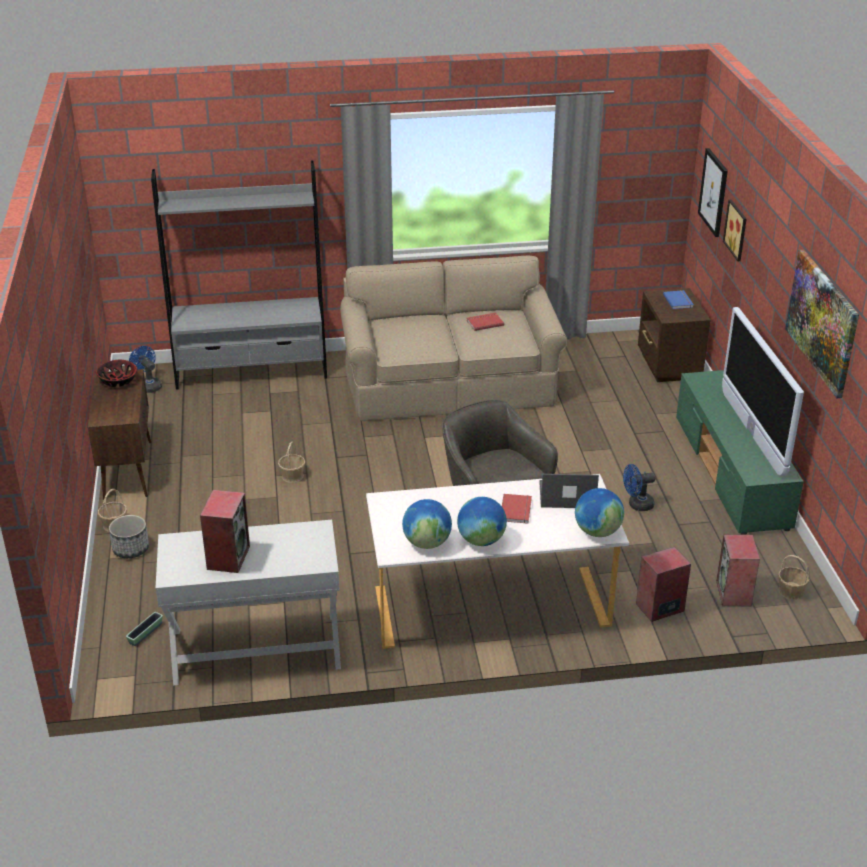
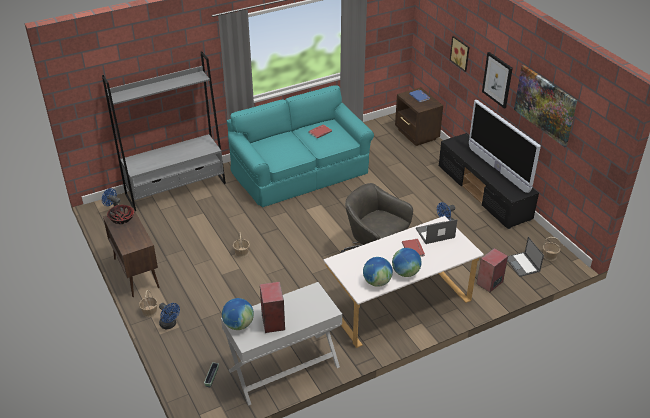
camera: 20 degrees left, 5 degrees up
(131, 549) = (169, 325): planter -> blue fan
(450, 383) = (300, 171): beige sofa -> turquoise sofa
(597, 531) = (464, 251): globe -> globe (238, 324)
(714, 192) = (435, 31): picture -> picture (497, 79)
(732, 473) = (484, 193): green tv stand -> black tv stand
(734, 594) = (522, 265): speaker -> laptop

